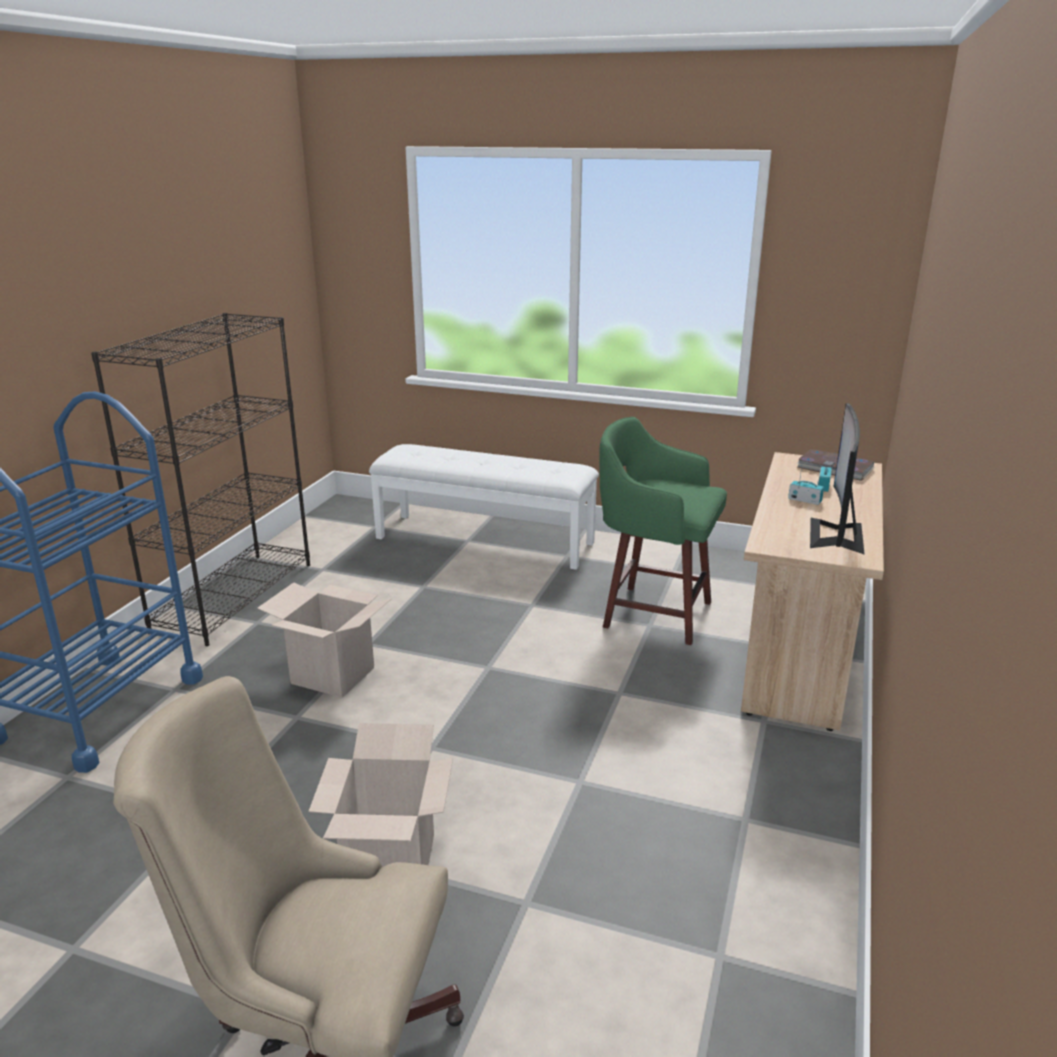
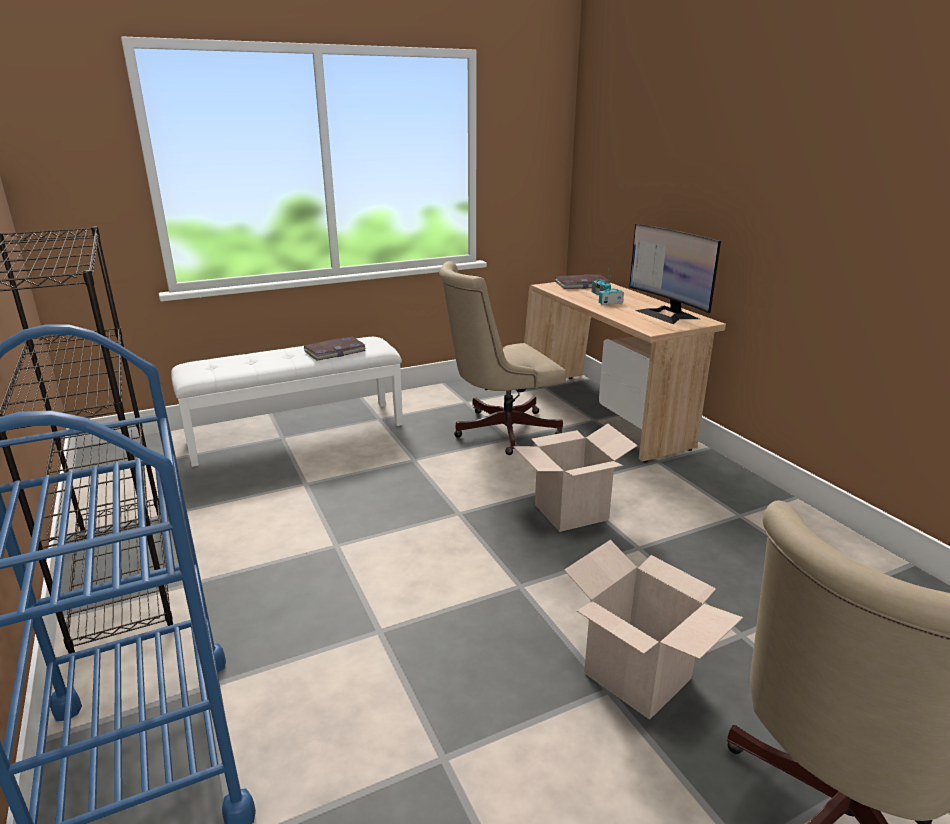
camera: 45 degrees left, 0 degrees up
(333, 675) = (351, 583): cardboard box -> cardboard box (571, 512)
(524, 469) = (335, 351): none -> book
(653, 613) = (499, 431): green stool -> beige office chair

